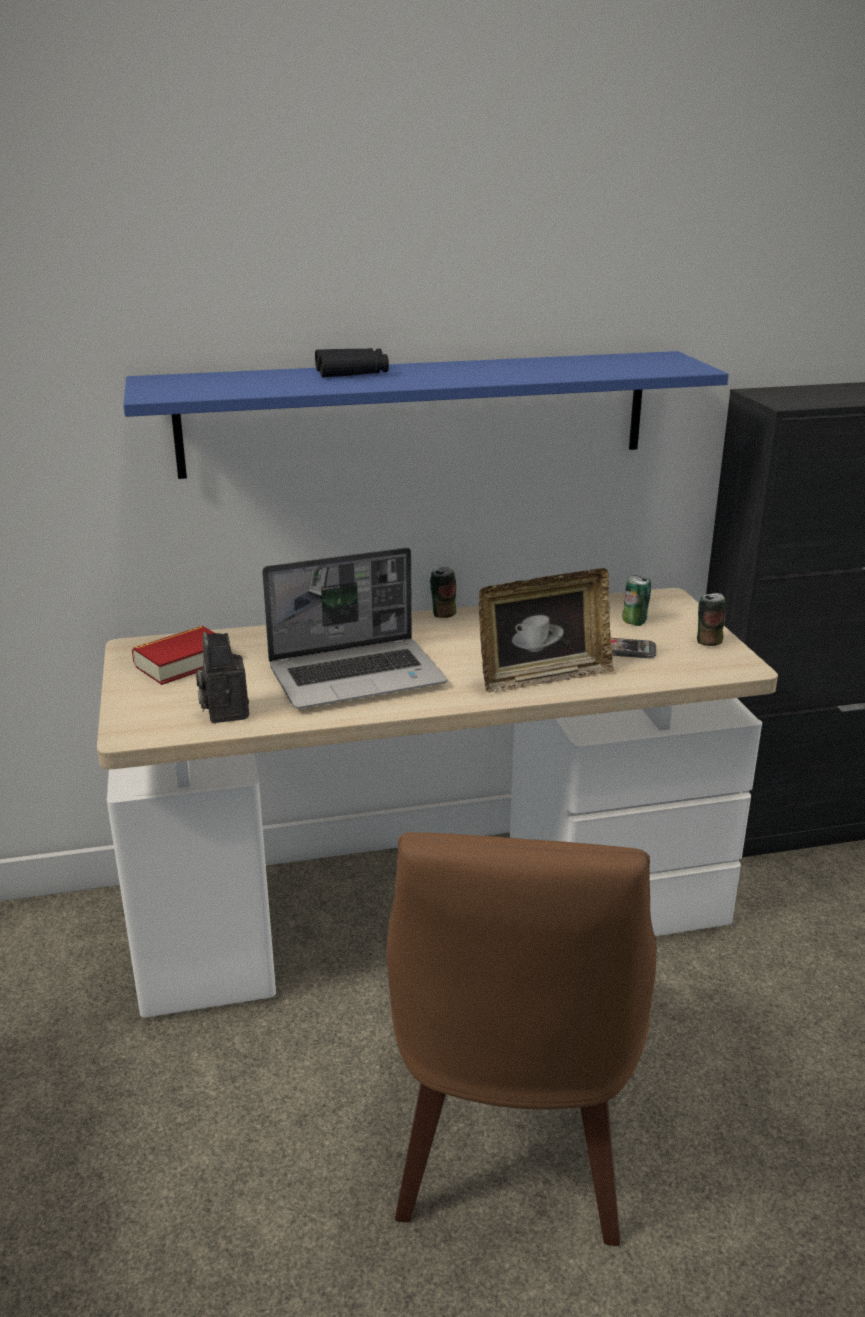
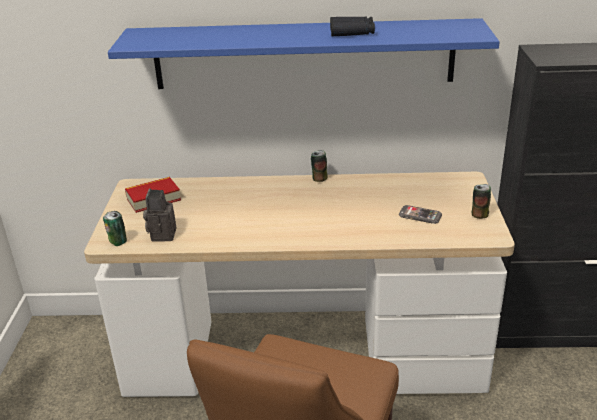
camera: 15 degrees right, 5 degrees up
(352, 372) = (256, 30): black binoculars -> black binoculars (352, 32)
(358, 676) = (248, 218): laptop -> none
(543, 677) = (359, 231): picture frame -> none
(634, 622) = (437, 195): can -> can (117, 242)

